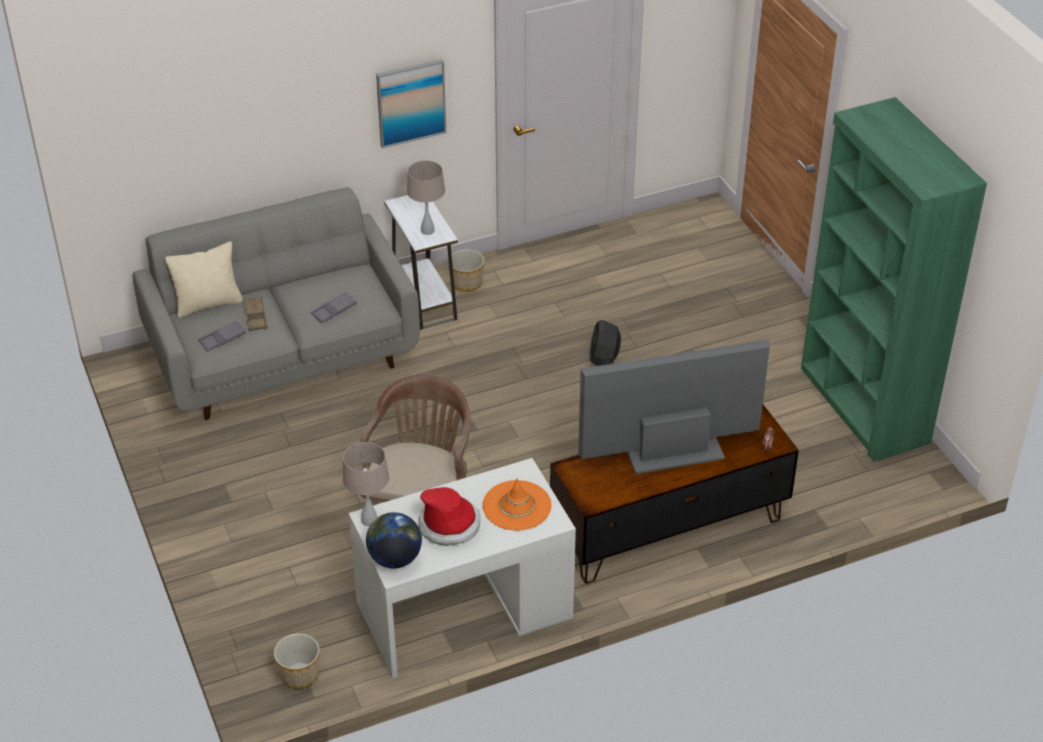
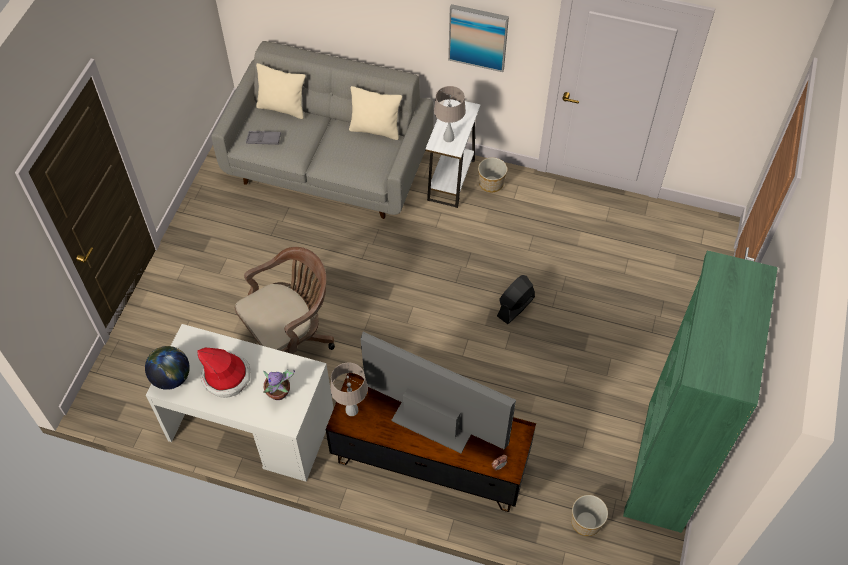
camera: 40 degrees right, 15 degrees up
(255, 316) = (298, 135): brown tray -> none
(300, 675) = (124, 399): planter -> planter (586, 522)
(331, 272) = (375, 130): none -> beige pillow
(334, 310) = (347, 160): grey tray -> none
(369, 519) = (187, 337): beige table lamp -> beige table lamp (352, 410)
(517, 506) = (279, 393): orange hat -> potted plant

